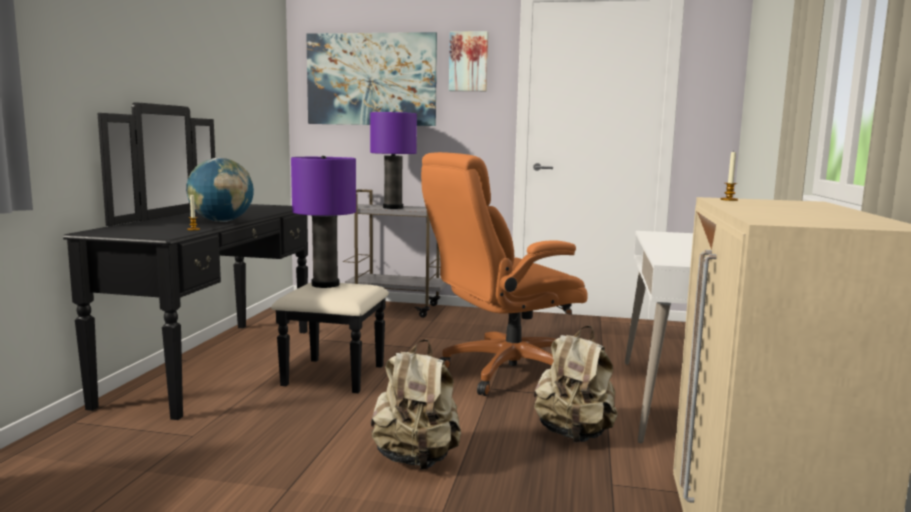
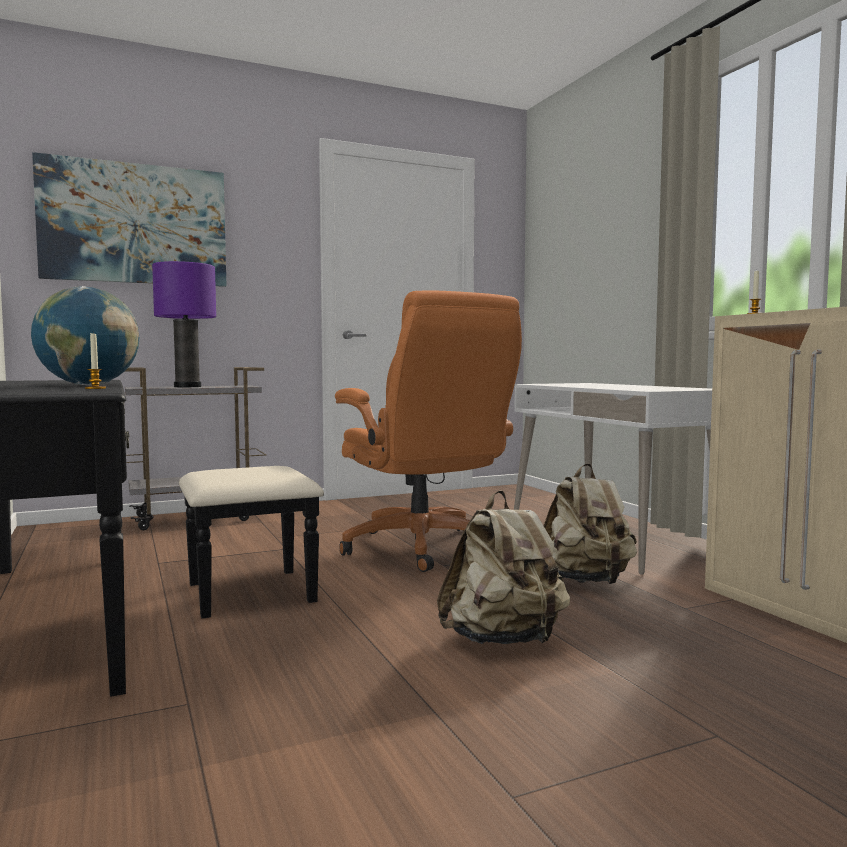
camera: 35 degrees left, 5 degrees down
(326, 284) = (230, 469): purple table lamp -> none
(468, 61) = (263, 212): picture -> none
(501, 372) = (425, 551): orange office chair -> orange office chair turned 60 degrees counterclockwise

